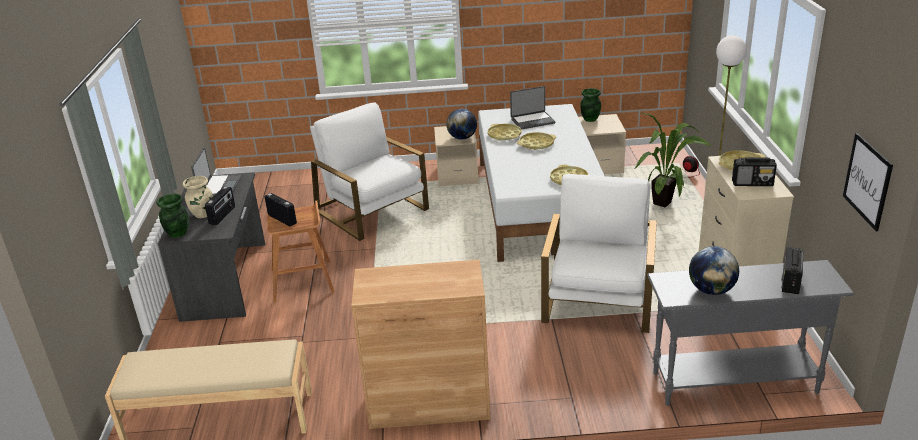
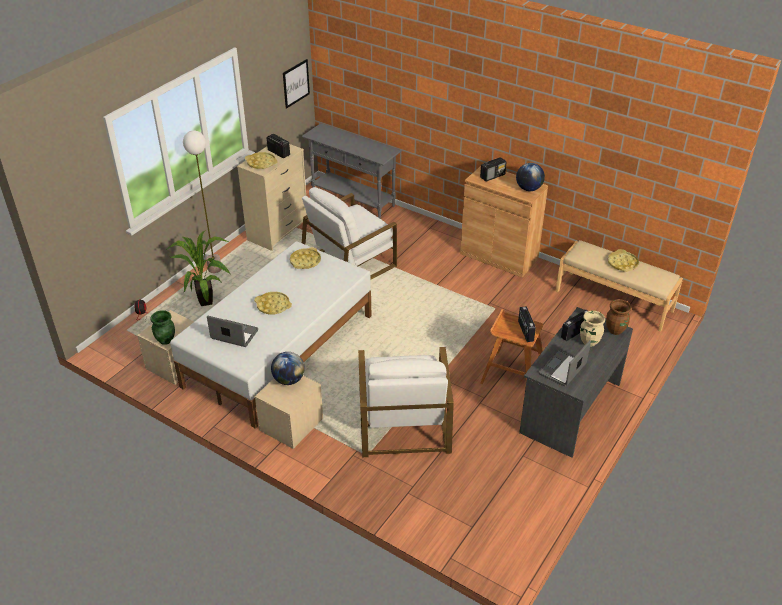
camera: 145 degrees left, 10 degrees up
(177, 234) = (615, 330): green vase -> brown vase
(504, 135) = (278, 330): yellow tray -> yellow tray (622, 263)
(711, 290) = (371, 146): globe -> globe (528, 189)
(790, 282) = (335, 135): radio -> radio (492, 176)

